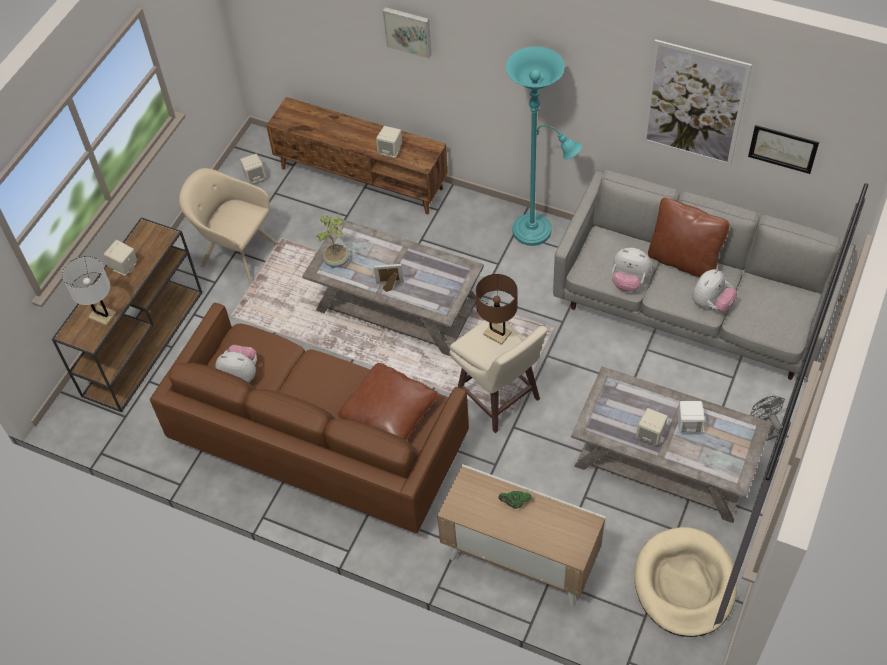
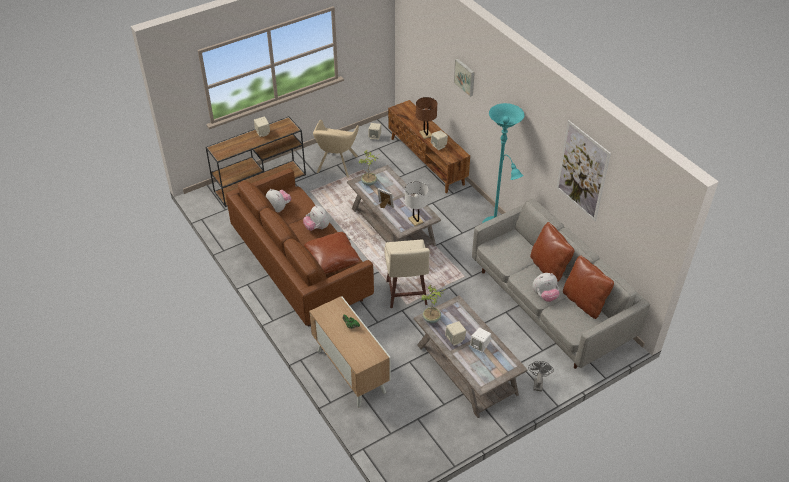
camera: 30 degrees right, 10 degrees down
(102, 316) = (235, 148): white table lamp -> white table lamp (415, 220)
(236, 253) = (336, 165): beige armchair -> beige armchair turned 135 degrees counterclockwise
(497, 333) = (413, 248): brown table lamp -> brown table lamp (425, 134)
(597, 423) = (432, 319): none -> potted plant
(629, 281) = (509, 263): plush toy -> plush toy (317, 227)
(684, 584) = (425, 431): beige dog bed -> none
(764, 285) = (584, 302): none -> brown pillow
(783, 148) = (620, 218): picture -> none

